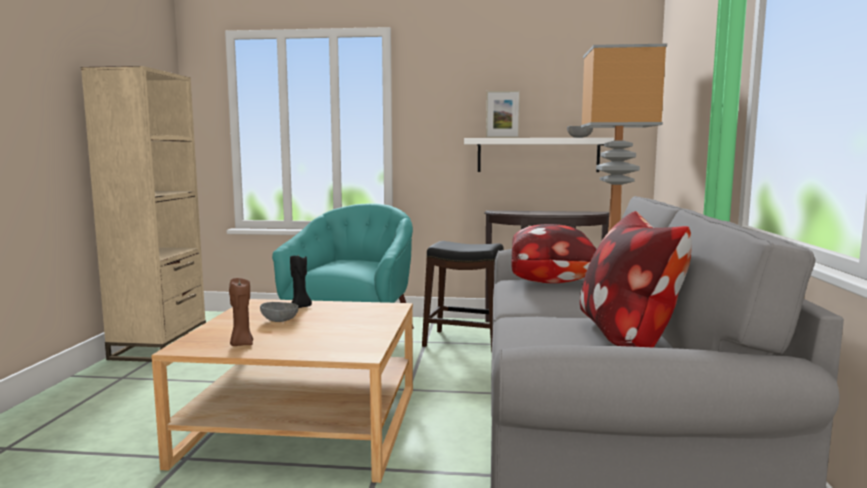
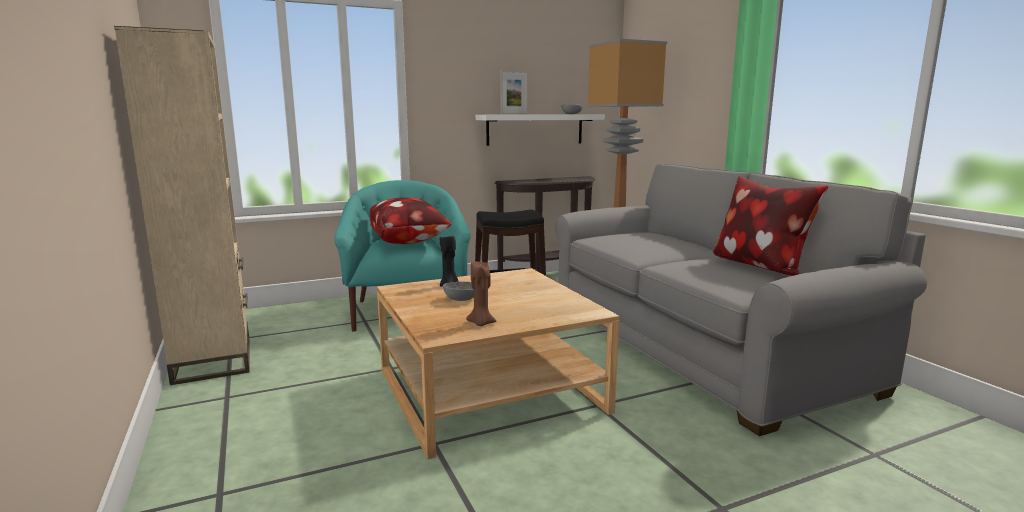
camera: 30 degrees left, 5 degrees up
(554, 281) = (625, 235): pillow -> pillow (409, 242)

